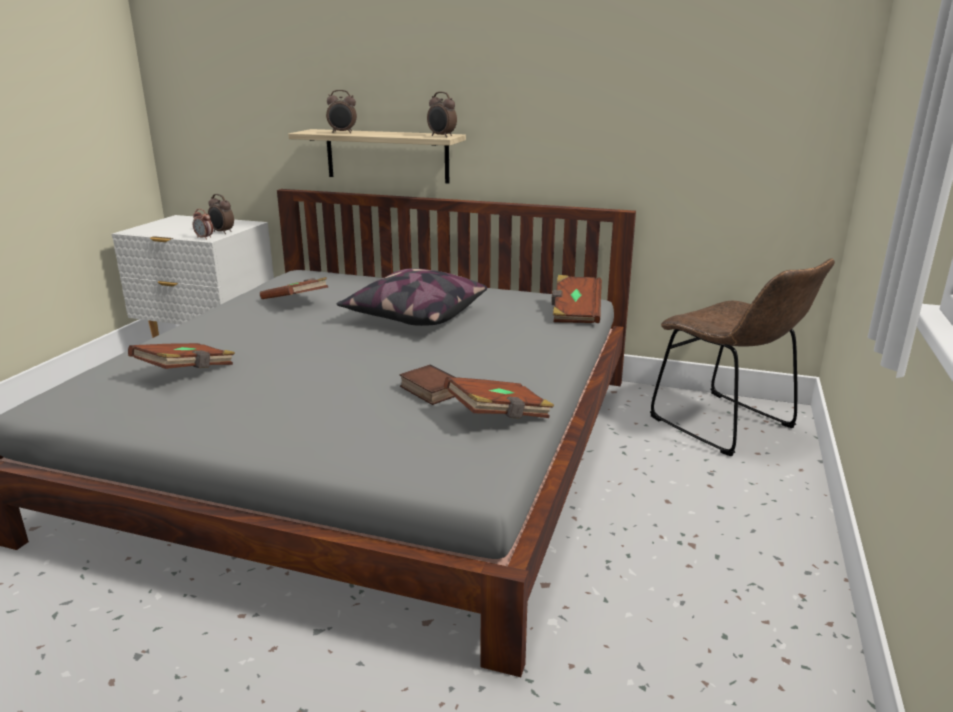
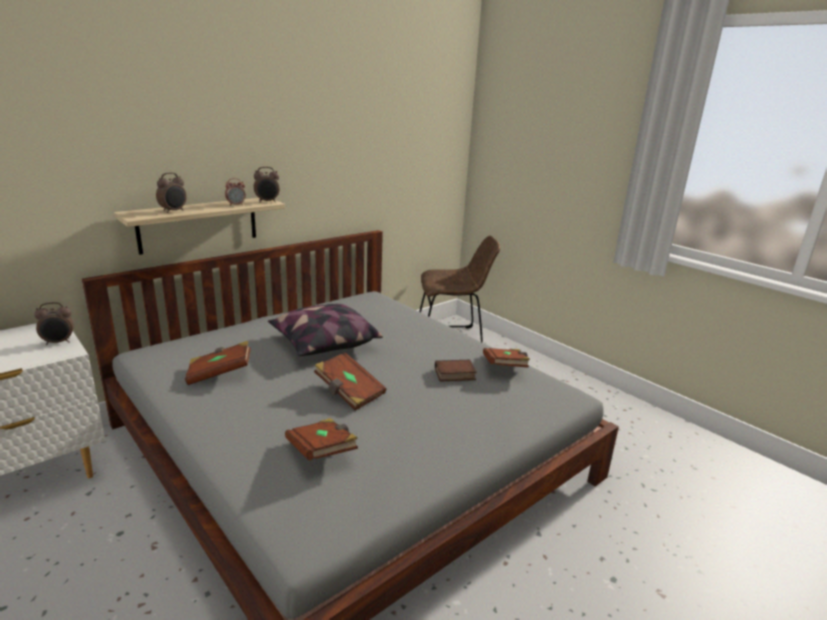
camera: 60 degrees left, 0 degrees up
(204, 238) = (63, 354): alarm clock -> alarm clock (236, 205)
(575, 313) = (388, 304): brown book -> brown book (349, 392)

